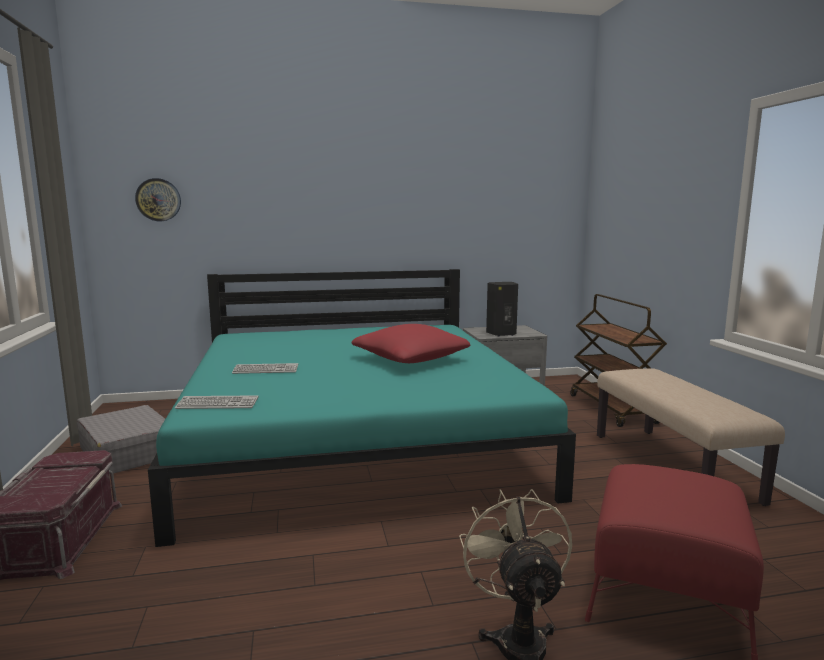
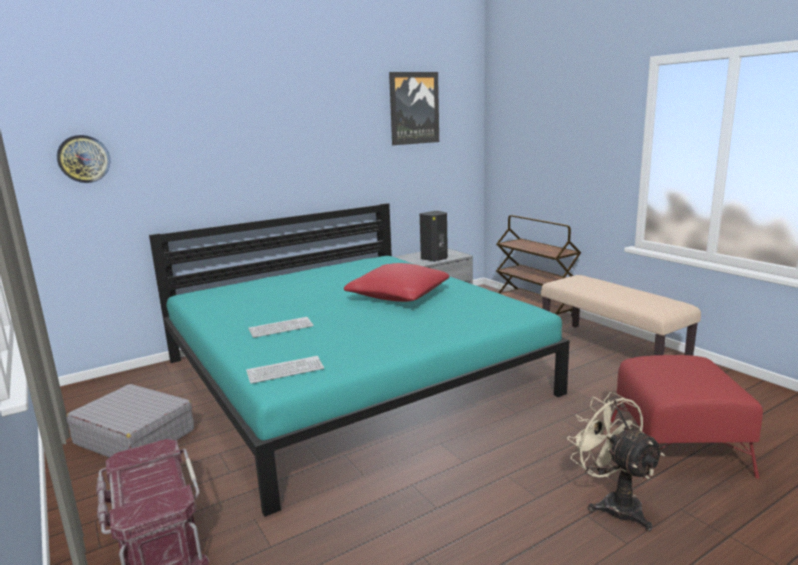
camera: 20 degrees left, 5 degrees up
(499, 171) = (414, 108): none -> picture

